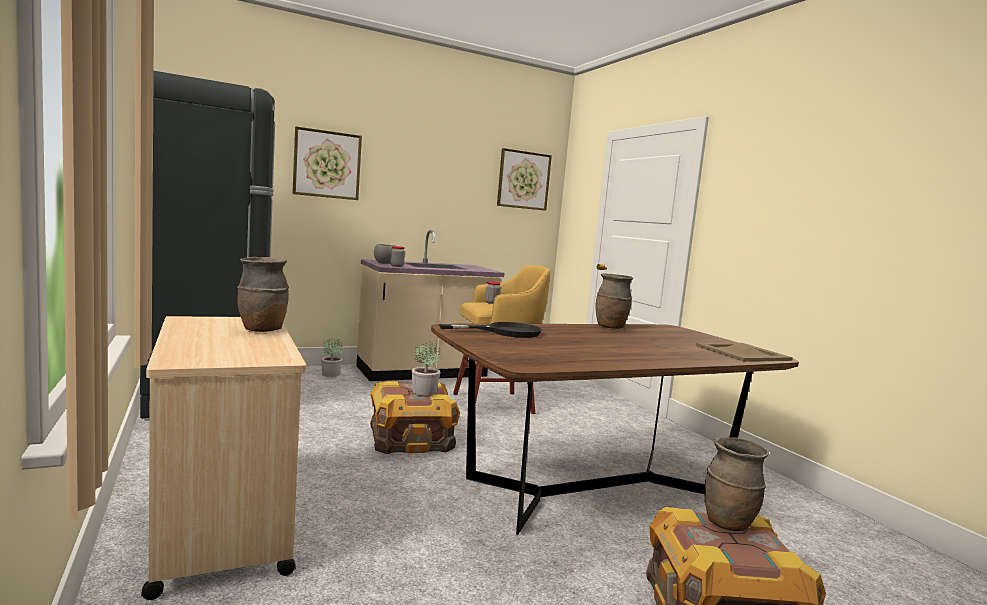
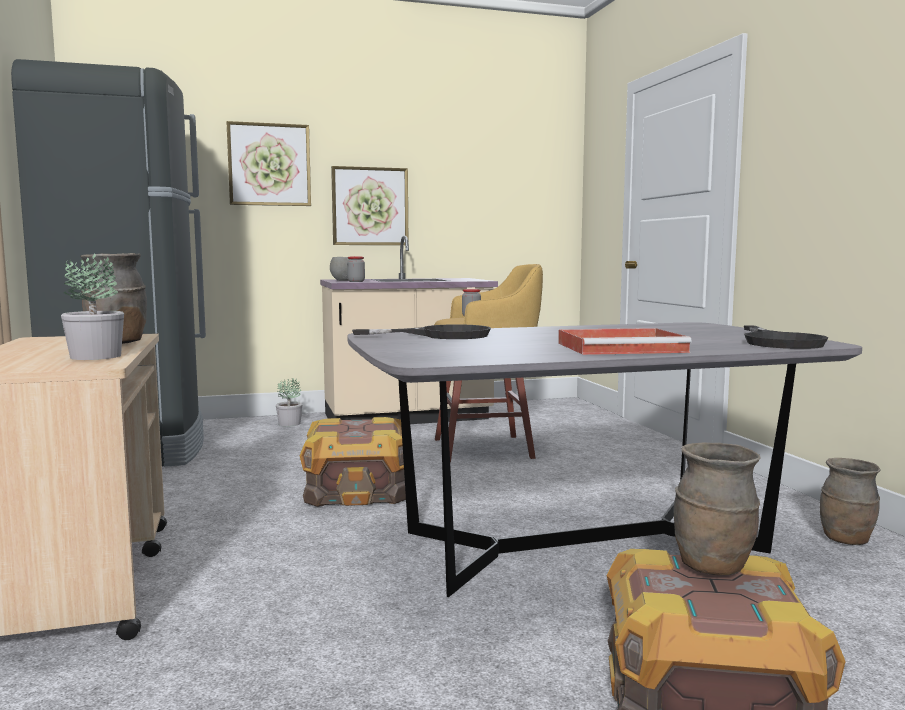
camera: 10 degrees right, 0 degrees up
(425, 392) = (367, 427): potted plant -> potted plant (97, 356)
(523, 180) = (527, 163): picture -> picture (370, 206)
(595, 488) = (582, 542): brown dining table -> grey dining table
(611, 327) = (604, 327): brown vase -> brown vase (846, 540)
(647, 354) = (623, 347): none -> red tray
(743, 353) = (779, 342): beige tray -> black frying pan

